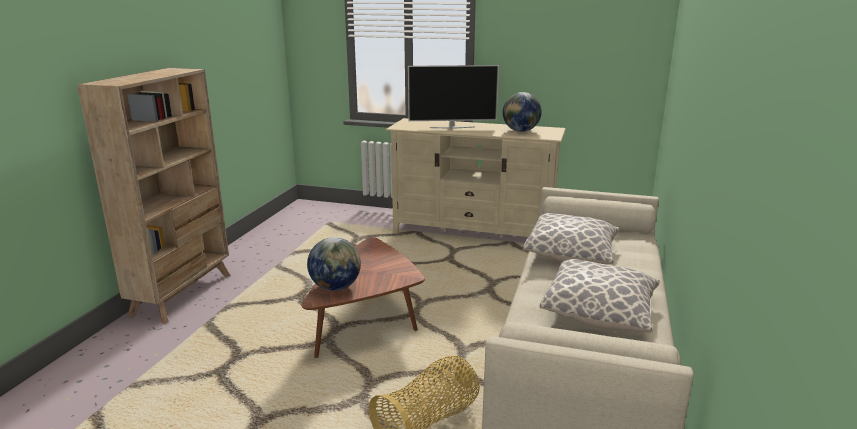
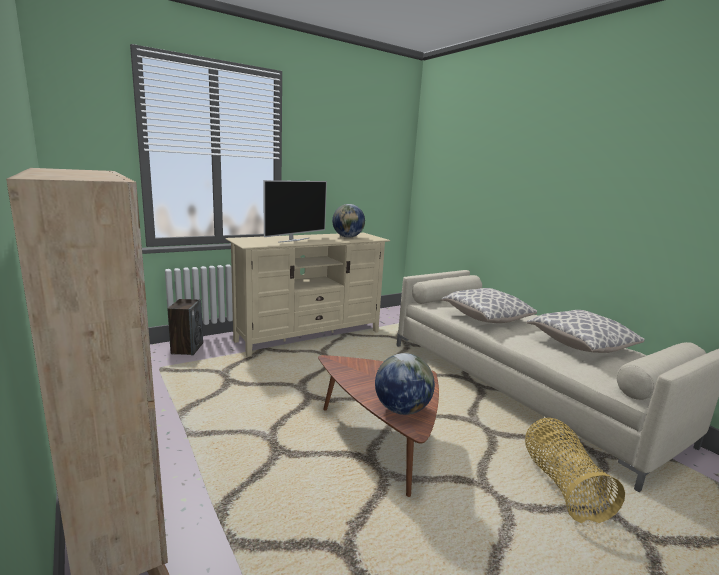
camera: 50 degrees left, 5 degrees down
(367, 214) = (187, 348): none -> speaker

